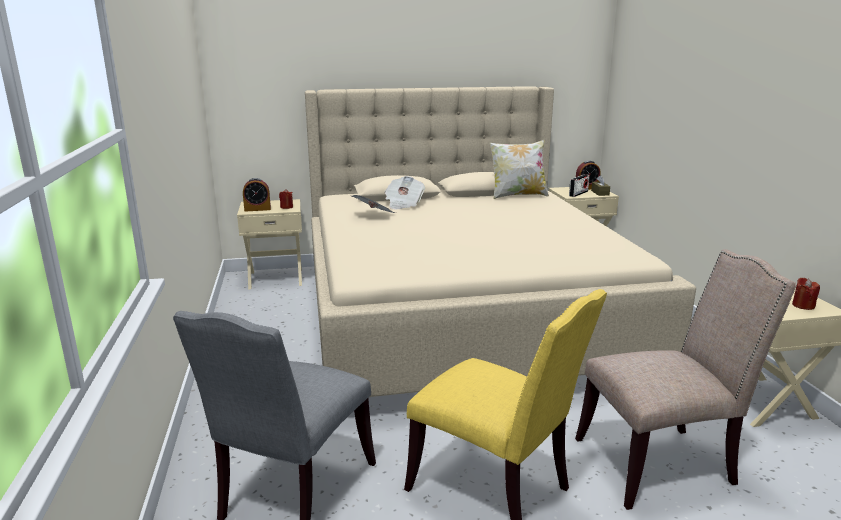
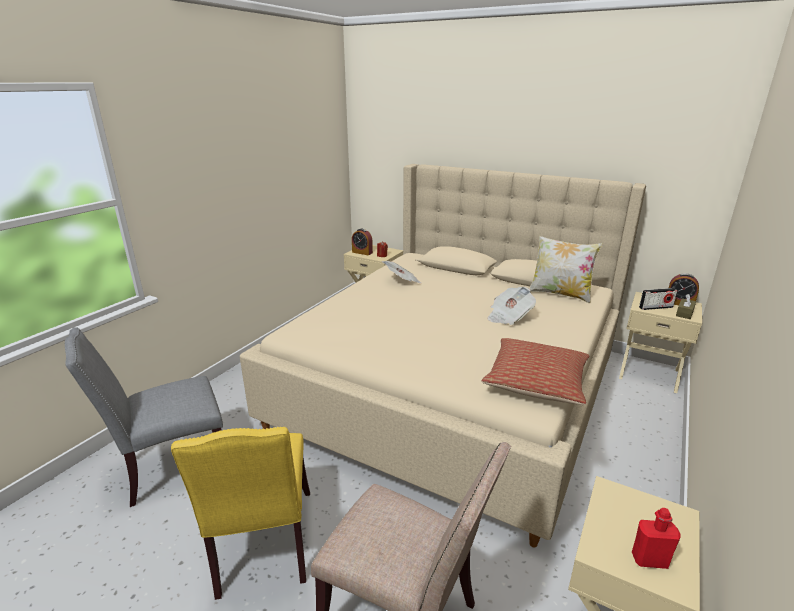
camera: 40 degrees right, 5 degrees up
(403, 204) = (444, 276): newspaper -> newspaper (508, 317)
(613, 246) = (536, 382): none -> pillow
(803, 305) = (649, 560): red candle -> red bottle

